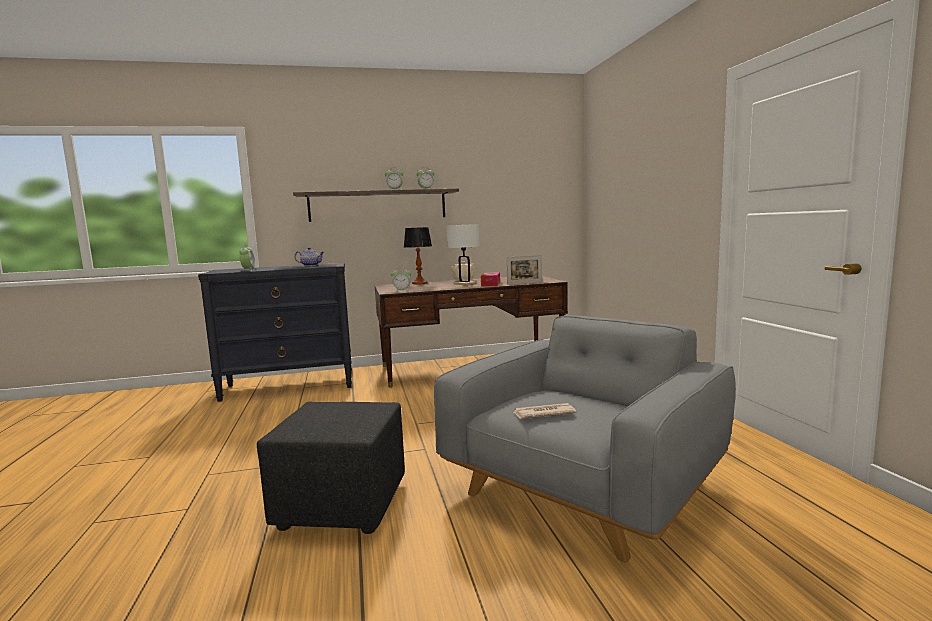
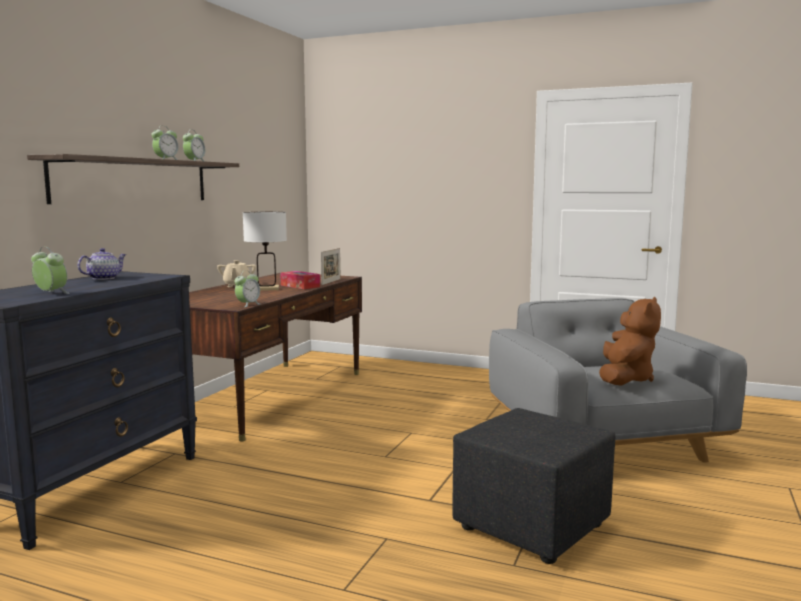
camera: 55 degrees left, 0 degrees up
(419, 283) = (199, 294): table lamp -> none
(543, 413) = (625, 379): newspaper -> brown plush toy

